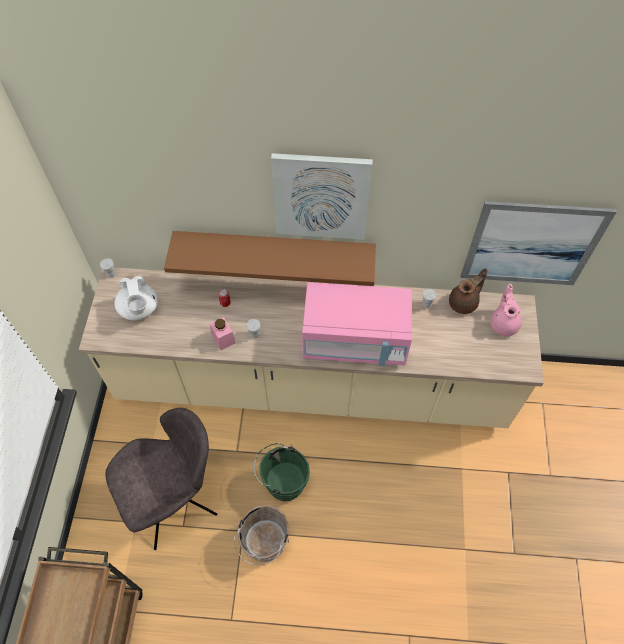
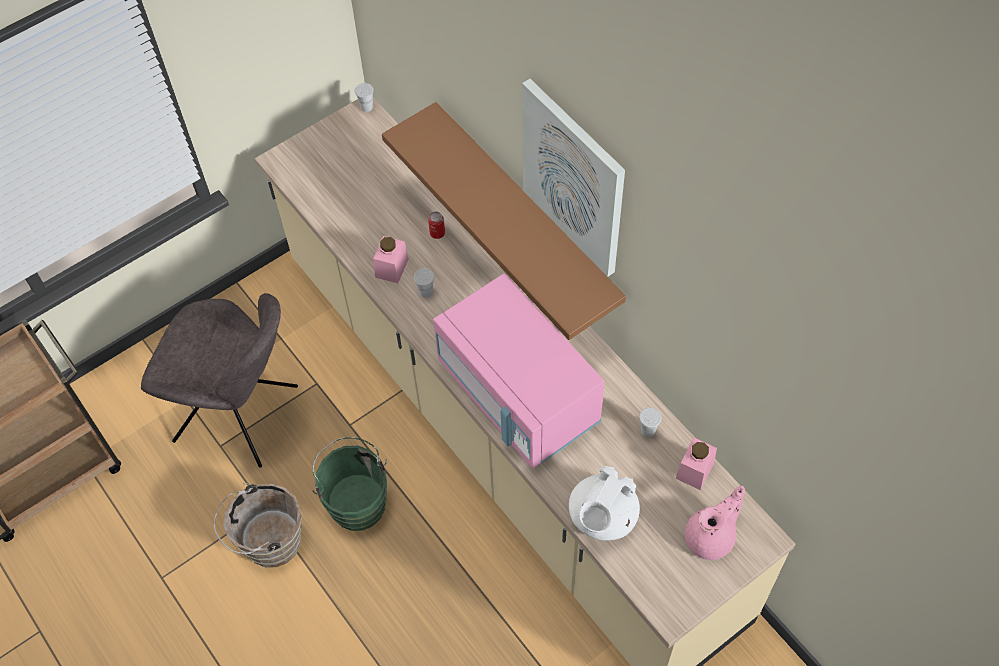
camera: 50 degrees right, 0 degrees up
(139, 309) = (350, 167): white teapot -> white teapot (602, 517)
(464, 303) = (694, 470): brown teapot -> pink jar
(532, 244) = (797, 456): picture -> none

